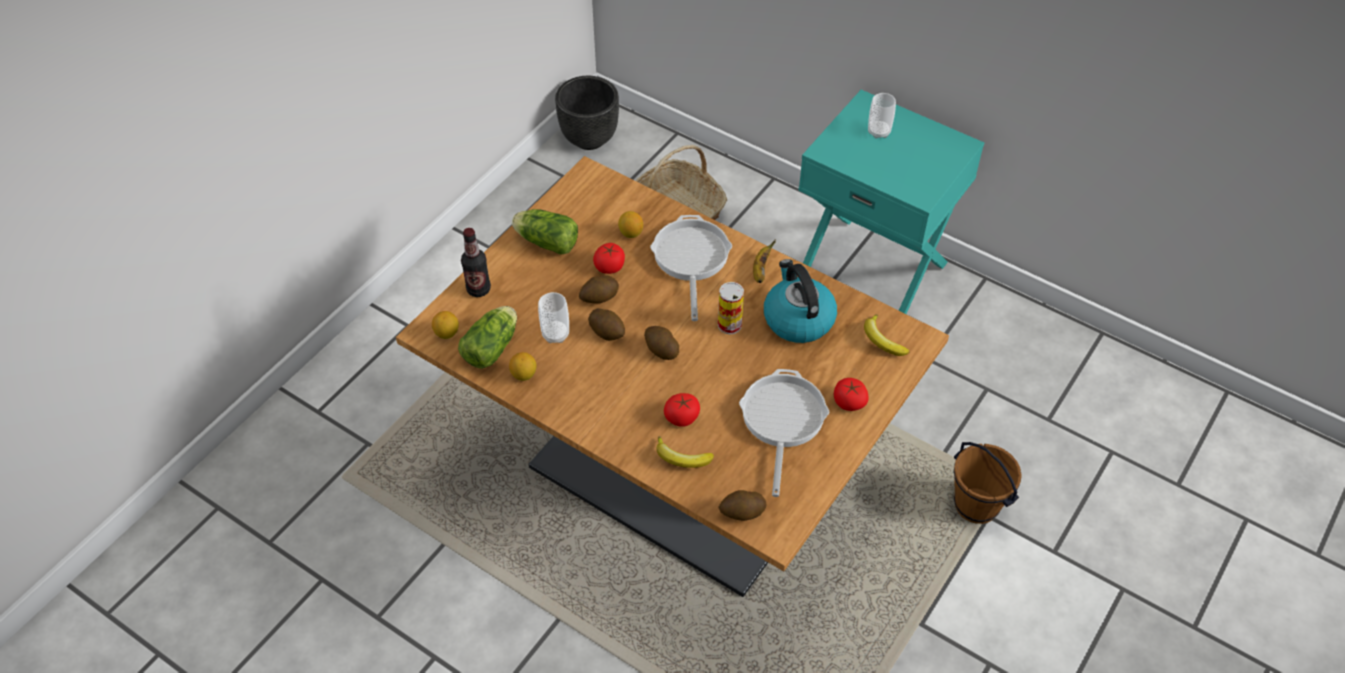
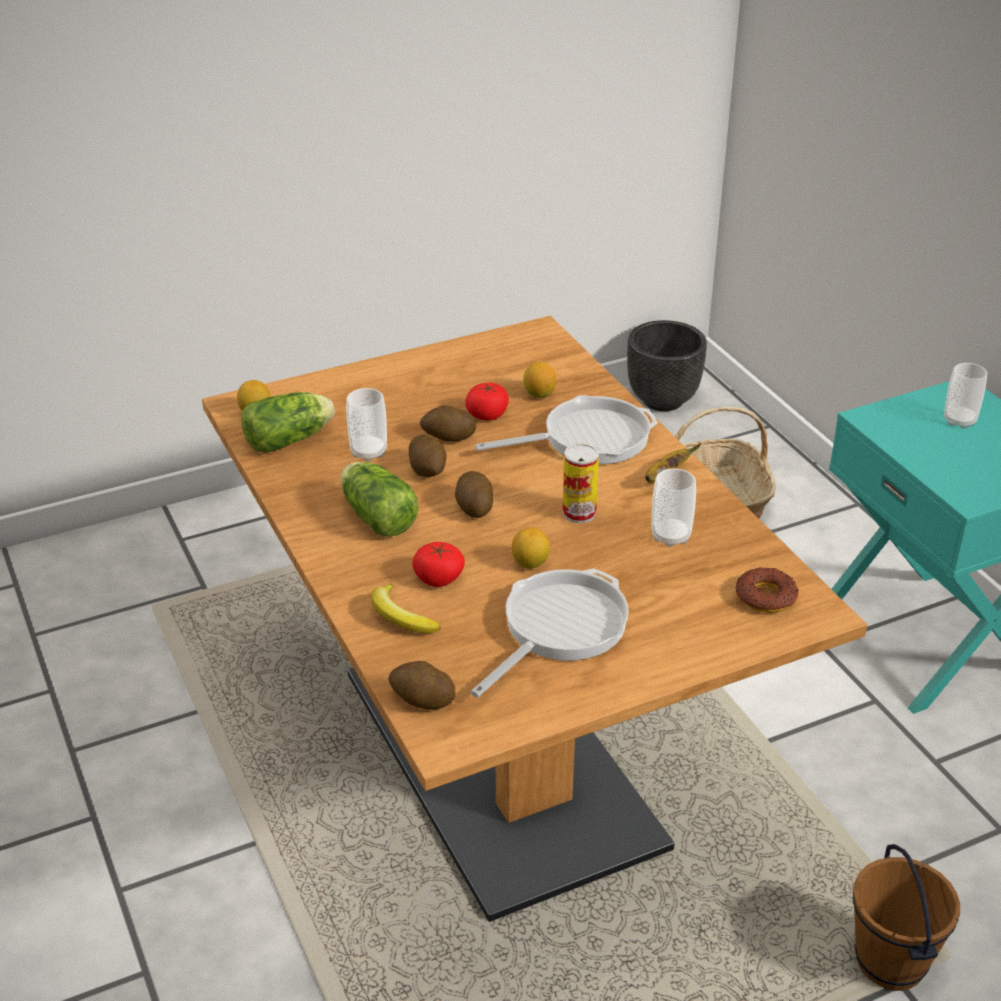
camera: 30 degrees right, 15 degrees down
(478, 289) = (325, 388): bottle -> none
(524, 375) = (299, 475): lemon -> lemon (530, 563)
(545, 241) = (436, 371): lettuce -> lettuce (376, 515)
(690, 259) = (588, 438): frying pan -> frying pan turned 45 degrees clockwise
(797, 319) = (670, 536): kettle -> cup
(849, 402) = (665, 642): tomato -> none
(882, 340) = (766, 596): banana -> donut

